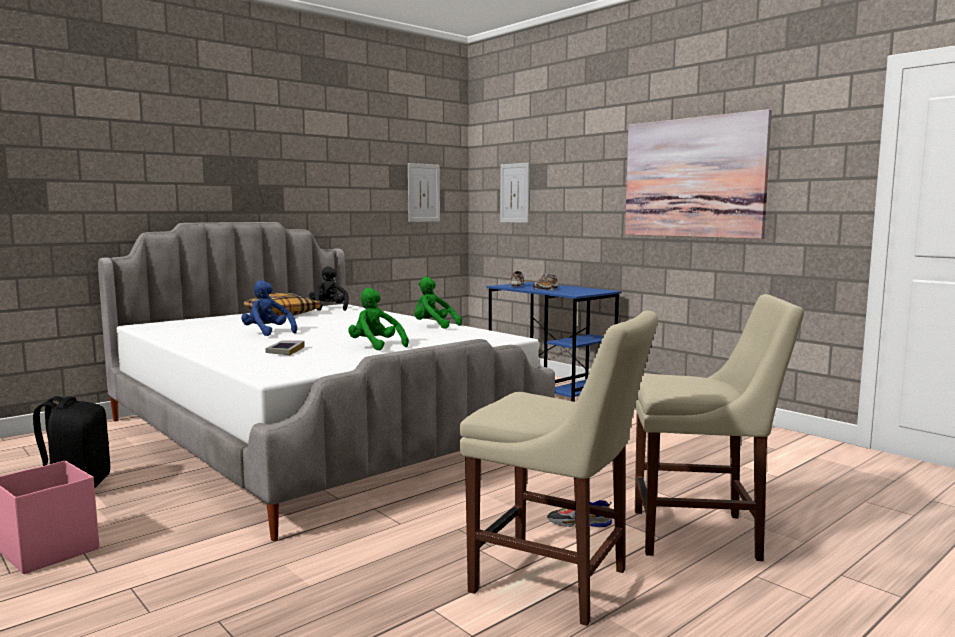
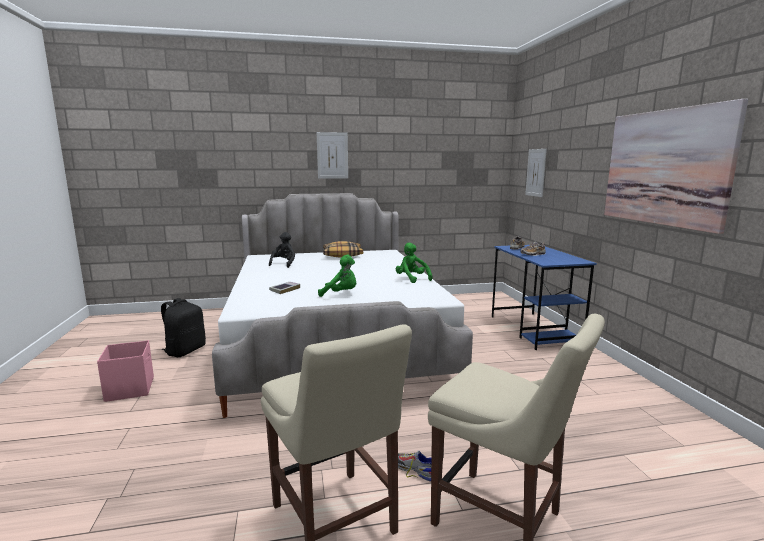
camera: 30 degrees right, 5 degrees up
(267, 333) = (305, 271): blue plush toy -> none
(329, 309) = (377, 253): black plush toy -> black plush toy (284, 264)
(375, 346) = (341, 294): green plush toy -> green plush toy turned 120 degrees clockwise
(423, 193) = (469, 171): picture -> picture (332, 155)

